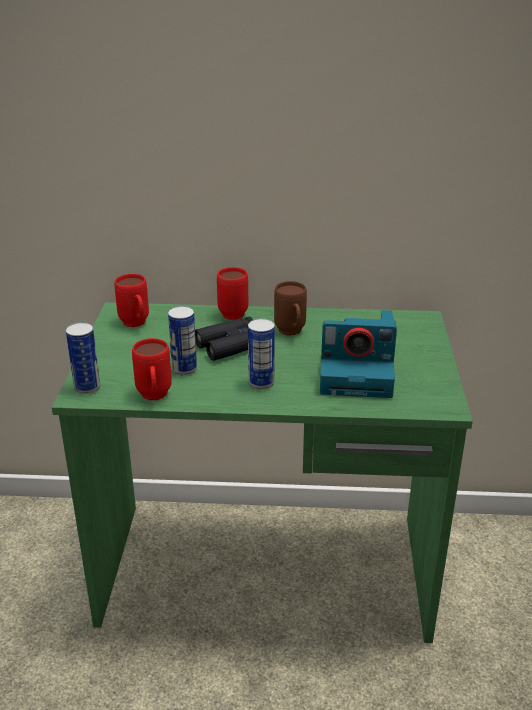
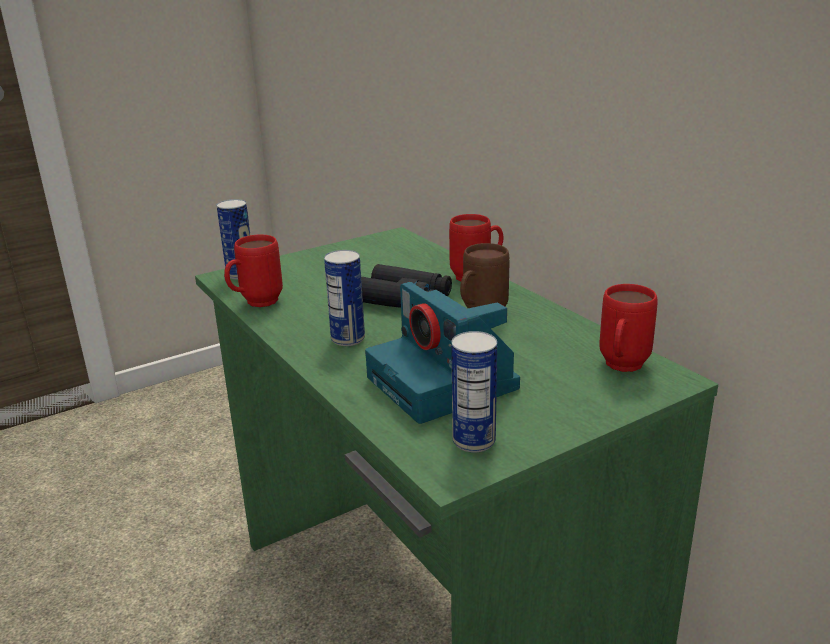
camera: 55 degrees right, 5 degrees down
(136, 325) = (378, 250): red mug -> red mug (621, 368)
(184, 369) = (325, 297): can -> can (474, 441)

